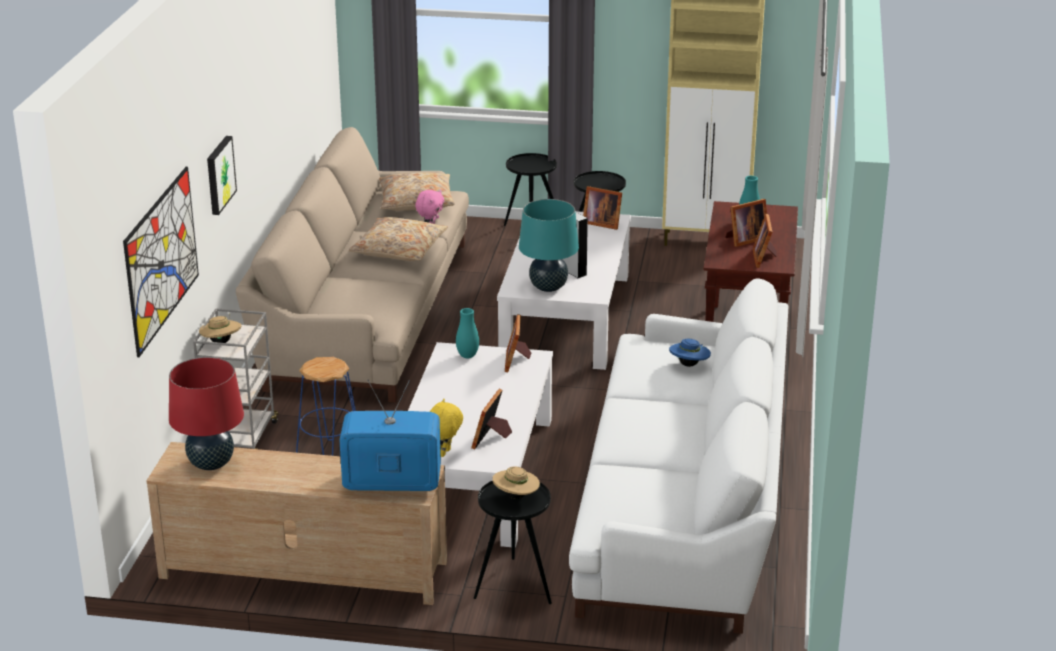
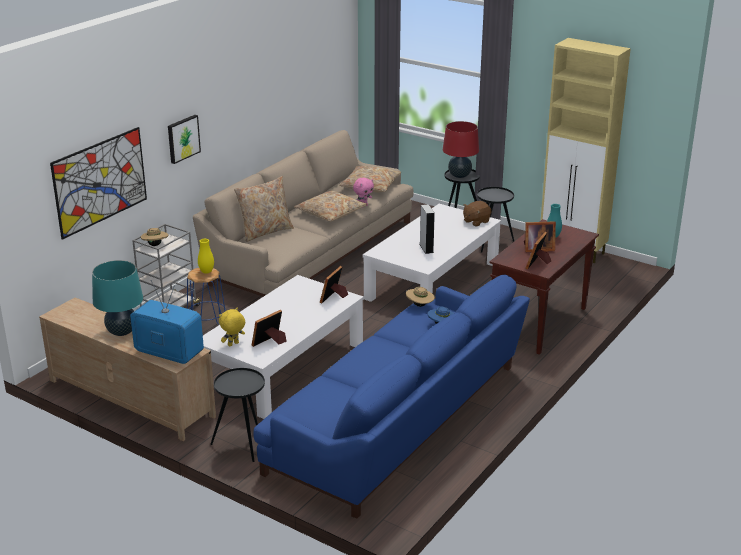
camera: 25 degrees right, 0 degrees up
(211, 464) = (82, 315): red table lamp -> red table lamp (459, 175)
(327, 364) = (206, 272): none -> yellow vase
(333, 293) = (265, 231): none -> beige pillow
(467, 356) = (307, 287): turquoise vase -> none
(516, 497) = (241, 382): beige hat -> beige hat (420, 305)
(548, 287) = (400, 255): turquoise table lamp -> turquoise table lamp (122, 332)
(601, 223) = (476, 221): picture frame -> brown plush toy
(684, 501) = (399, 419): white sofa -> blue sofa

